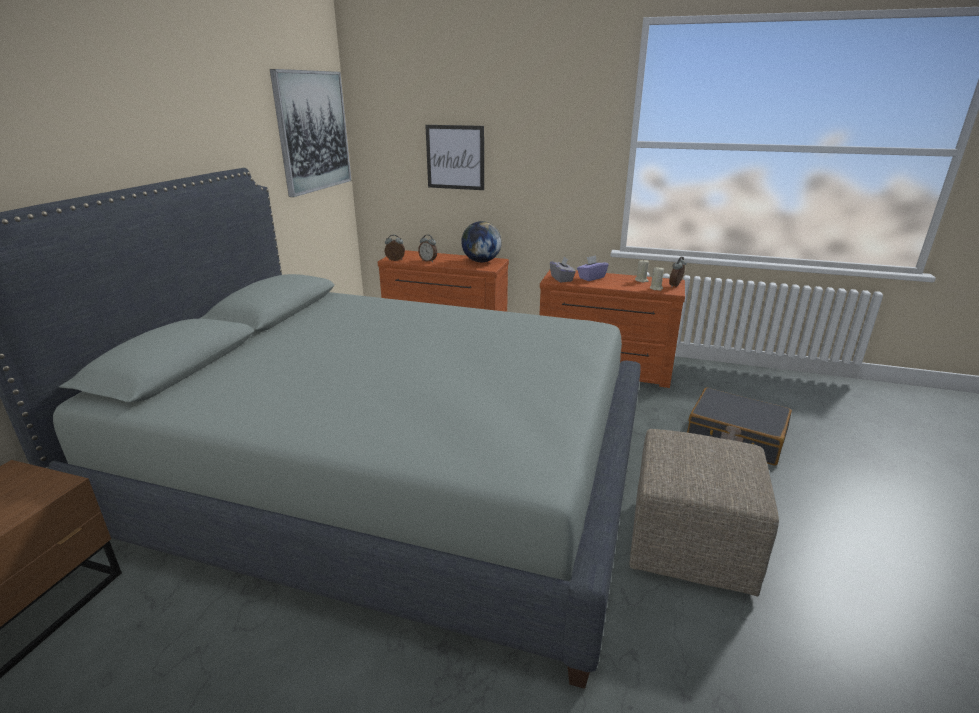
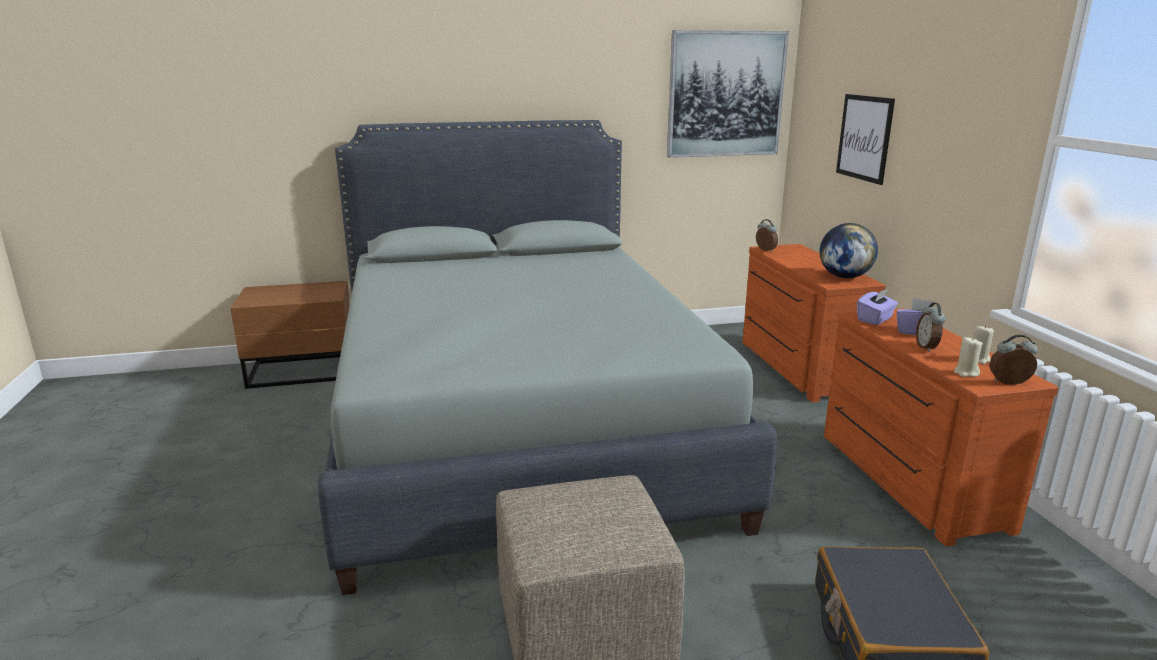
camera: 60 degrees right, 5 degrees down
(428, 260) = (794, 260): alarm clock -> alarm clock (927, 347)
(562, 279) = (875, 319): grey tissue box -> purple tissue box

